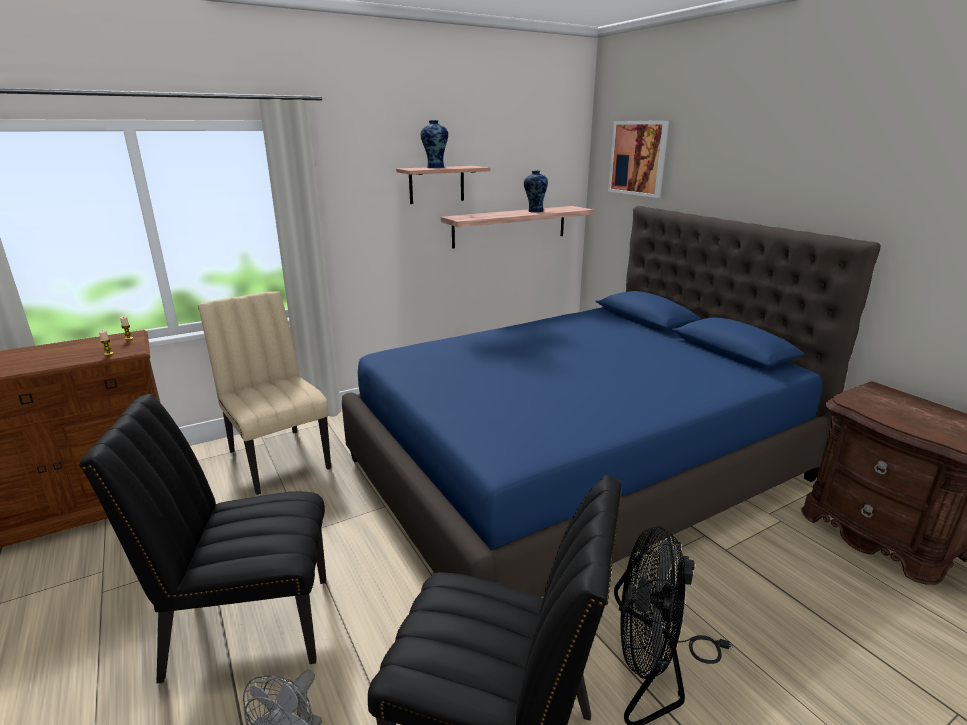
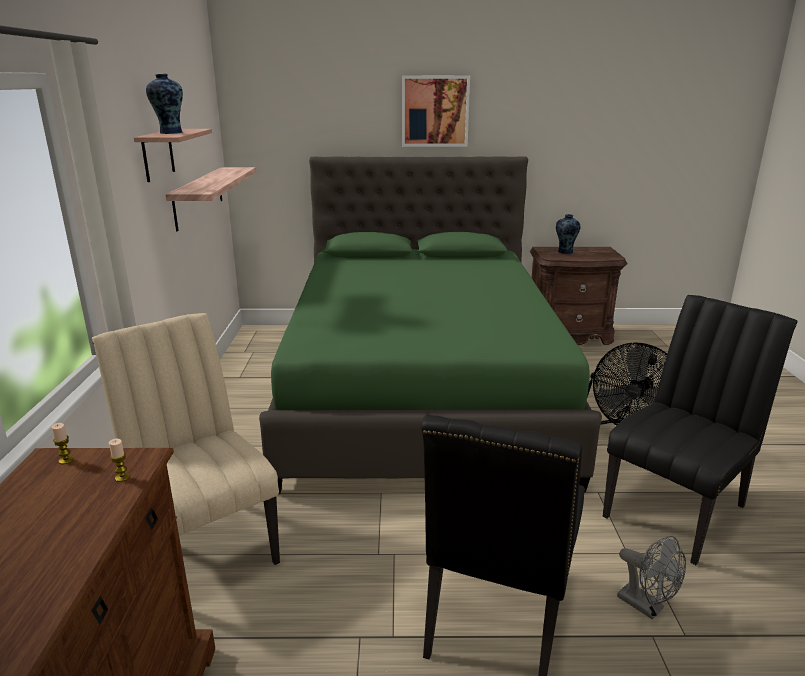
camera: 60 degrees left, 0 degrees up
(279, 460) = (206, 548): beige chair -> beige chair turned 60 degrees clockwise
(534, 211) = (222, 175): vase -> vase (565, 252)
(577, 469) = (421, 388): blue bed -> green bed
(638, 158) = (292, 112): picture -> picture (435, 111)

